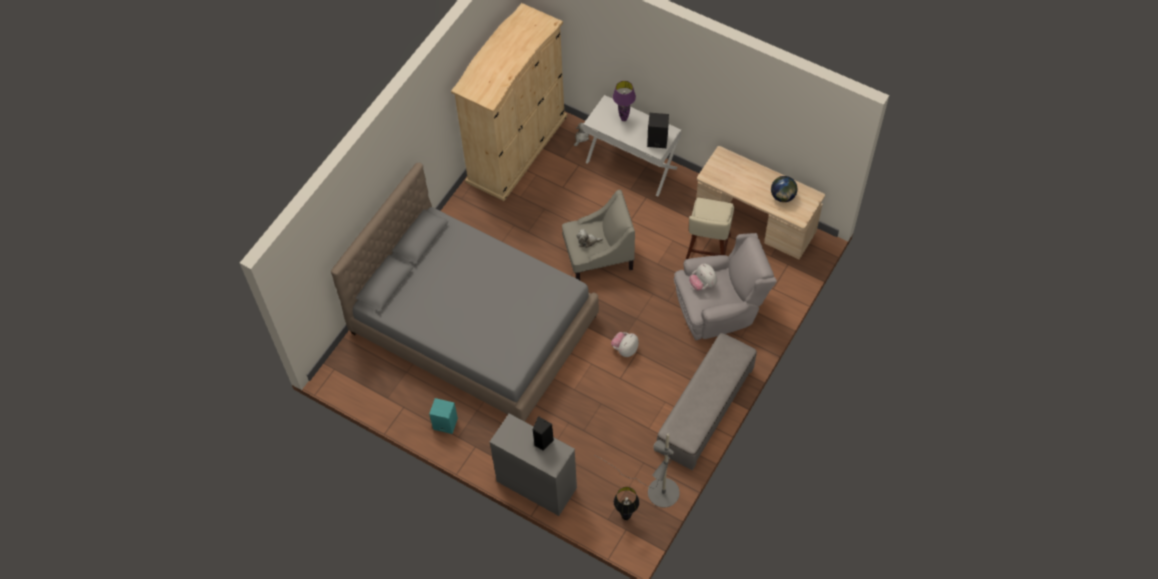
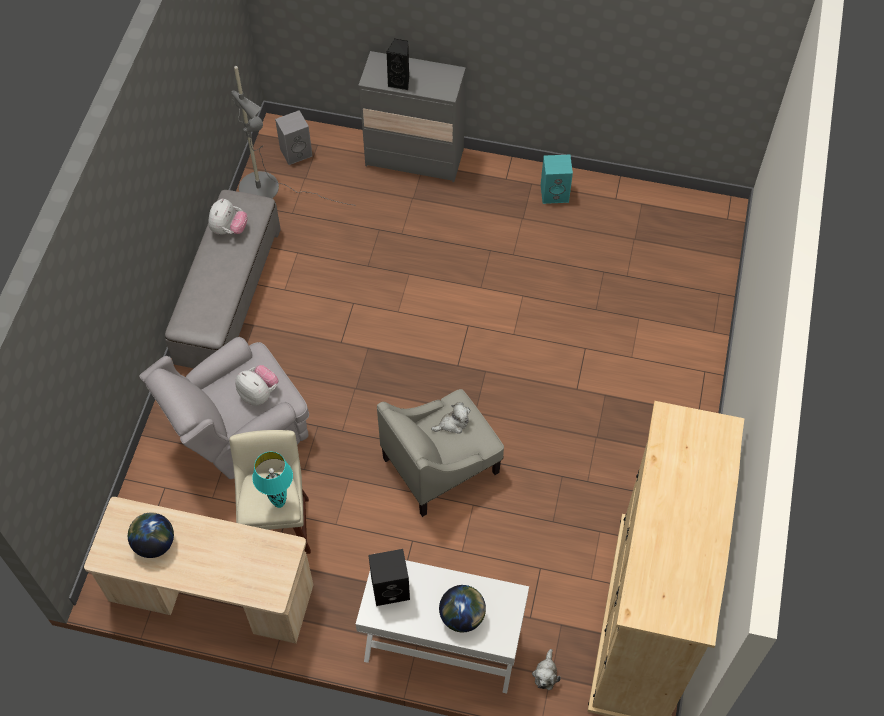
camera: 160 degrees right, 0 degrees up
(474, 324) = (577, 321): grey bed -> none
(623, 119) = (462, 616): purple table lamp -> globe
(625, 349) = (358, 342): plush toy -> plush toy (229, 229)
(626, 517) = (296, 152): black table lamp -> grey speaker
(706, 207) = (279, 503): none -> turquoise table lamp

